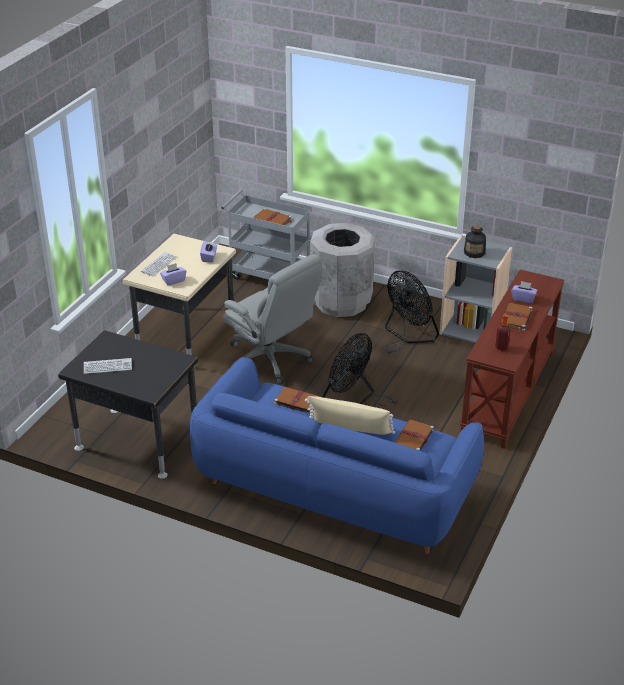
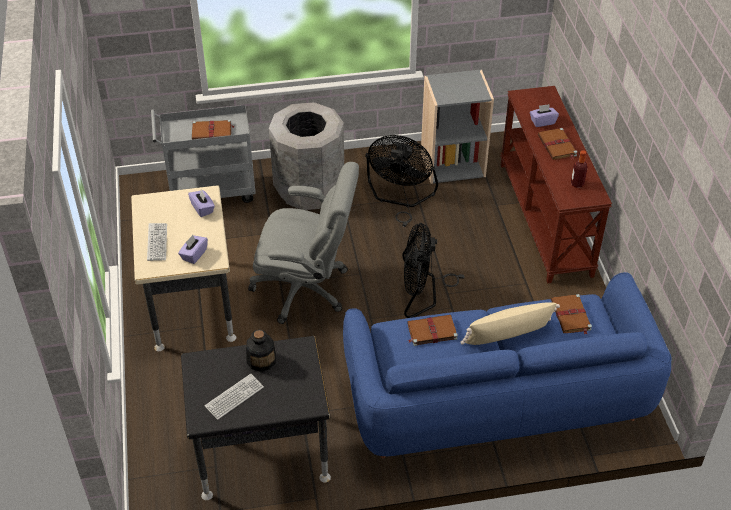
camera: 35 degrees left, 10 degrees up
(474, 252) = (456, 90): bottle -> bottle (261, 360)

